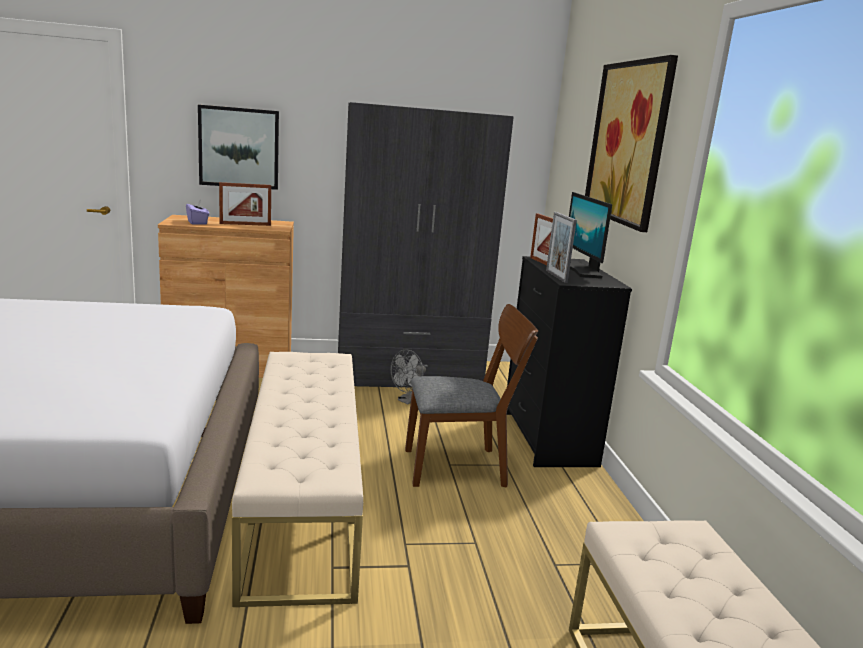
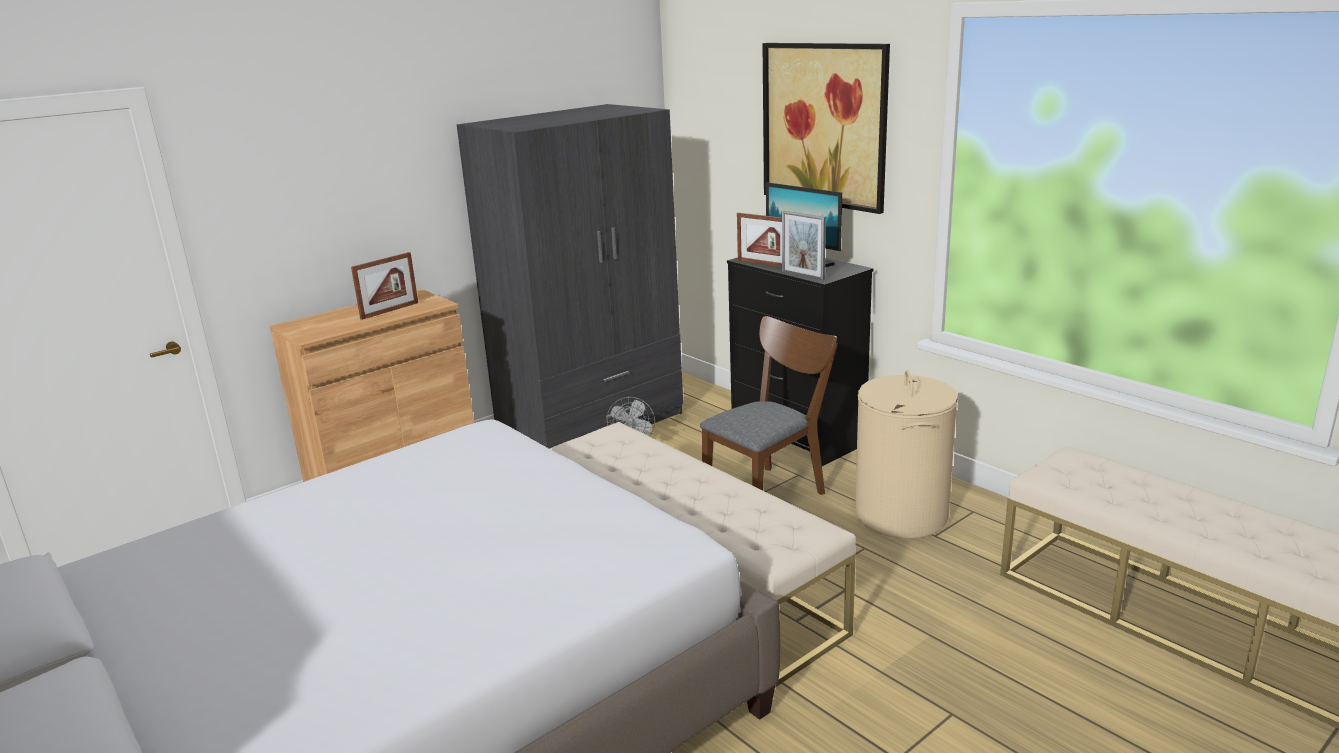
camera: 30 degrees left, 5 degrees up
(197, 222) = (335, 326): purple tissue box -> none
(239, 147) = (335, 213): picture -> none
(548, 533) = (901, 515): none -> beige laundry basket

